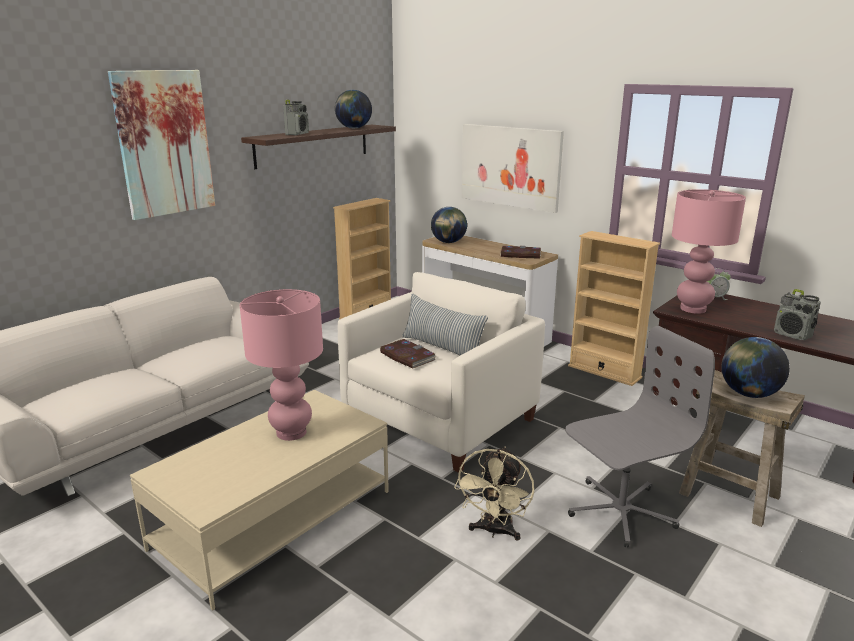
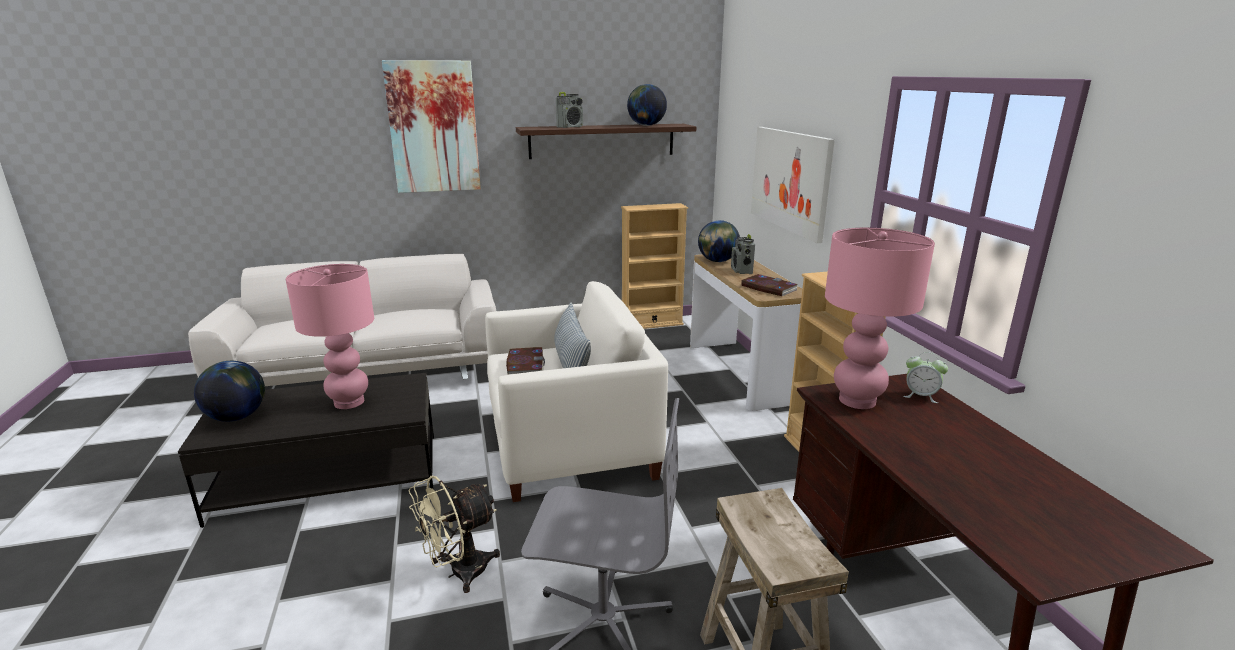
camera: 35 degrees right, 0 degrees up
(274, 519) = (330, 477): beige coffee table -> black coffee table
(748, 394) = (770, 535): globe -> globe (236, 417)
(792, 335) = (941, 480): radio -> radio (741, 271)

